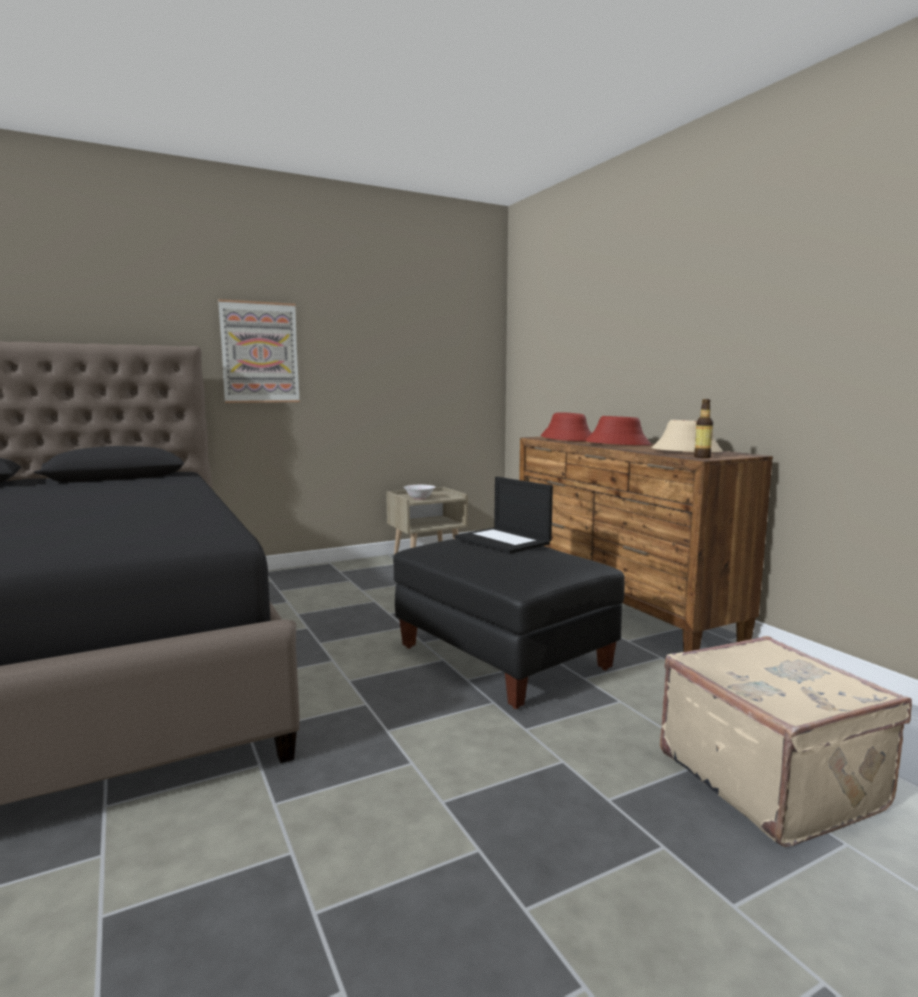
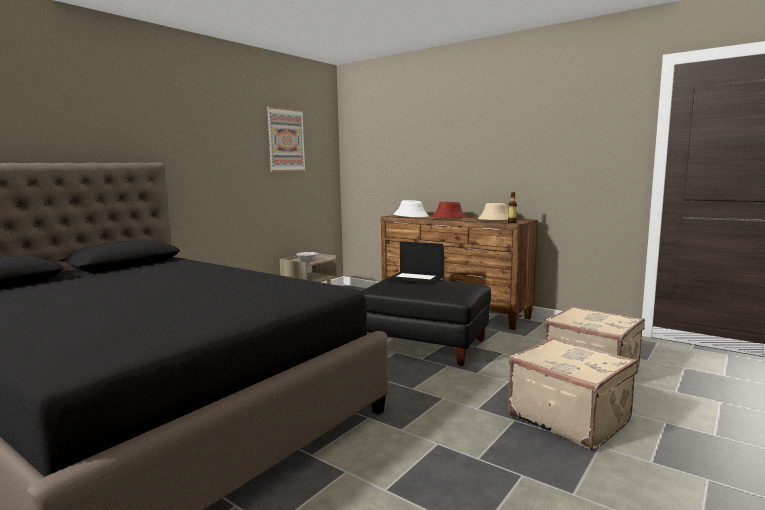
camera: 25 degrees left, 0 degrees up
(260, 352) = (198, 165): picture -> picture (286, 140)
(567, 438) = (411, 216): red hat -> white hat
(594, 885) = (569, 418): none -> beige suitcase

